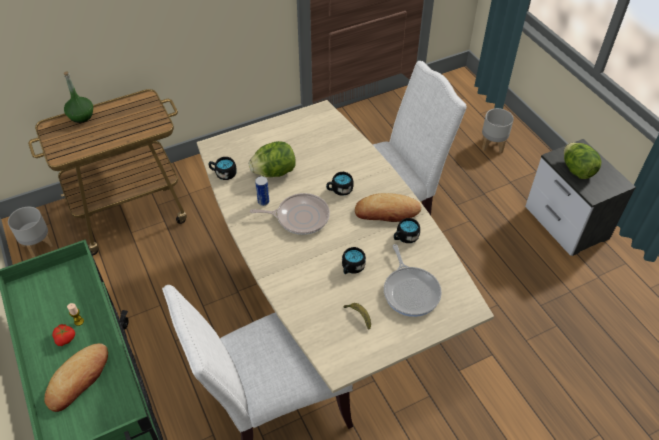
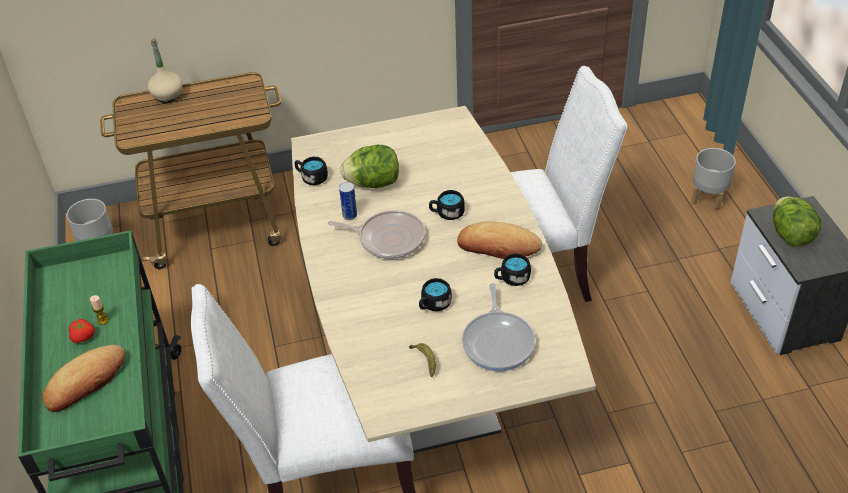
camera: 15 degrees right, 5 degrees down
(81, 116) = (167, 95): green bottle -> beige bottle

